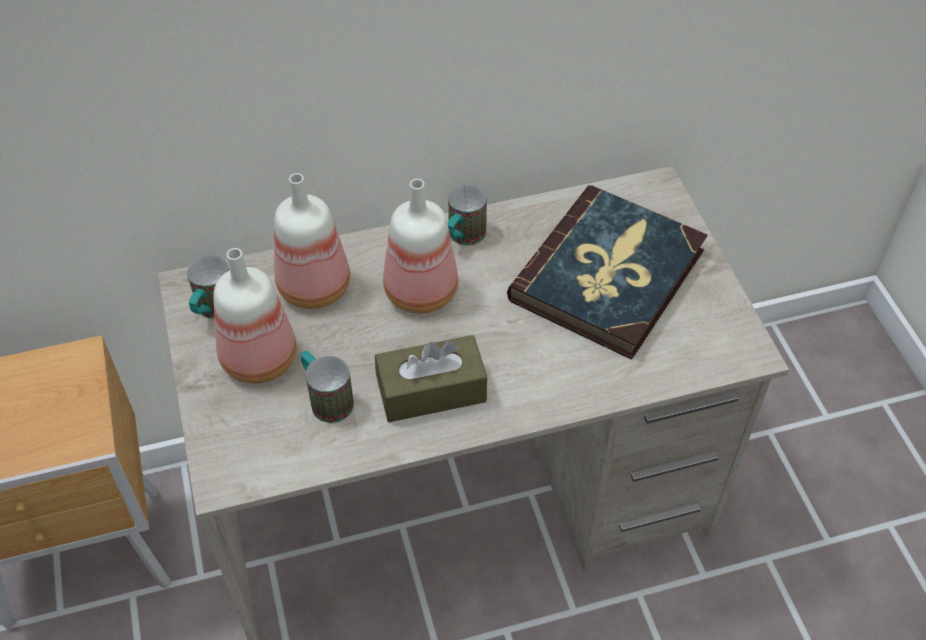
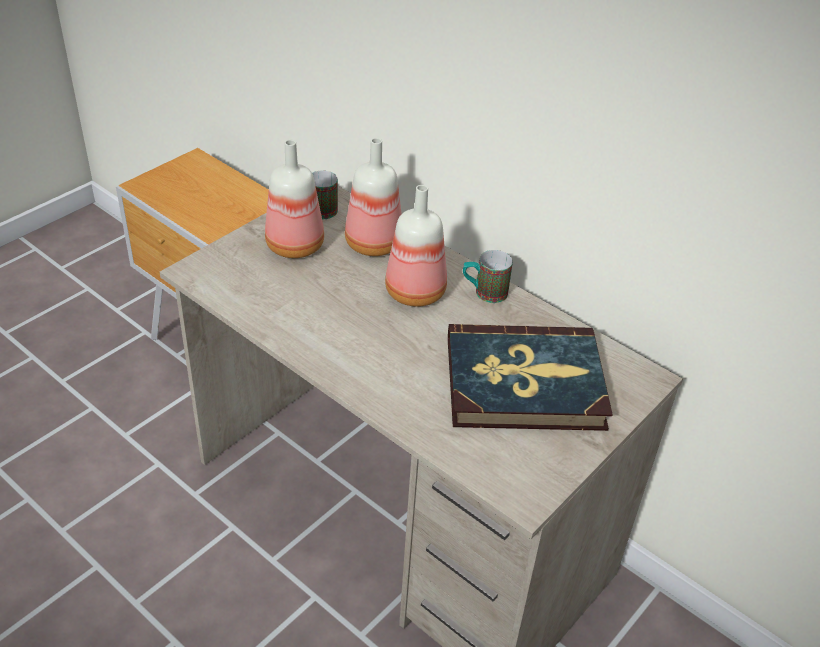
camera: 55 degrees right, 10 degrees down
(326, 399) = (286, 287): mug -> none
(431, 391) = (333, 332): brown tissue box -> none

